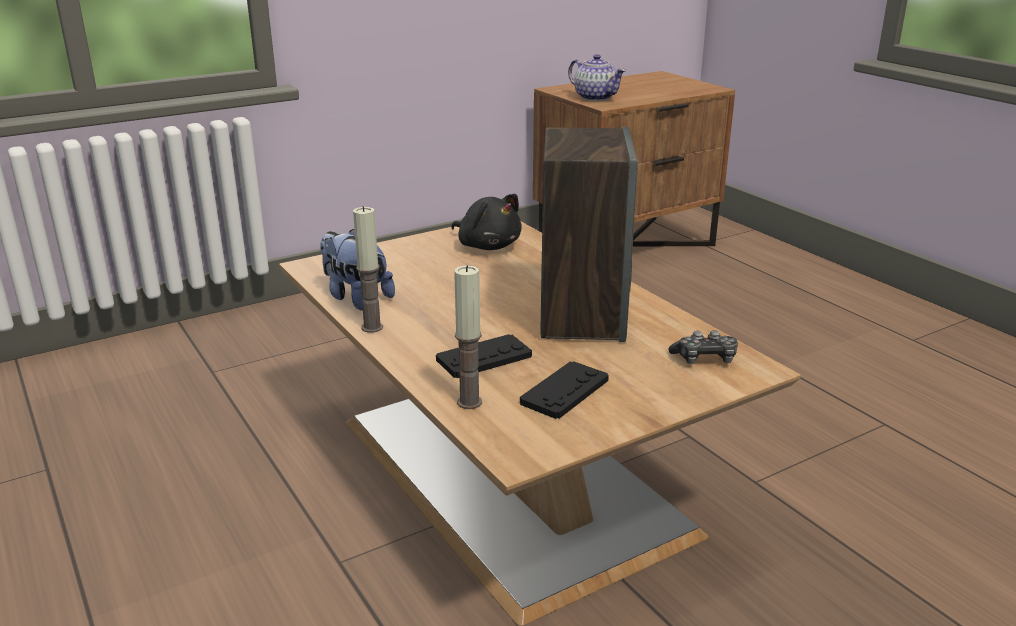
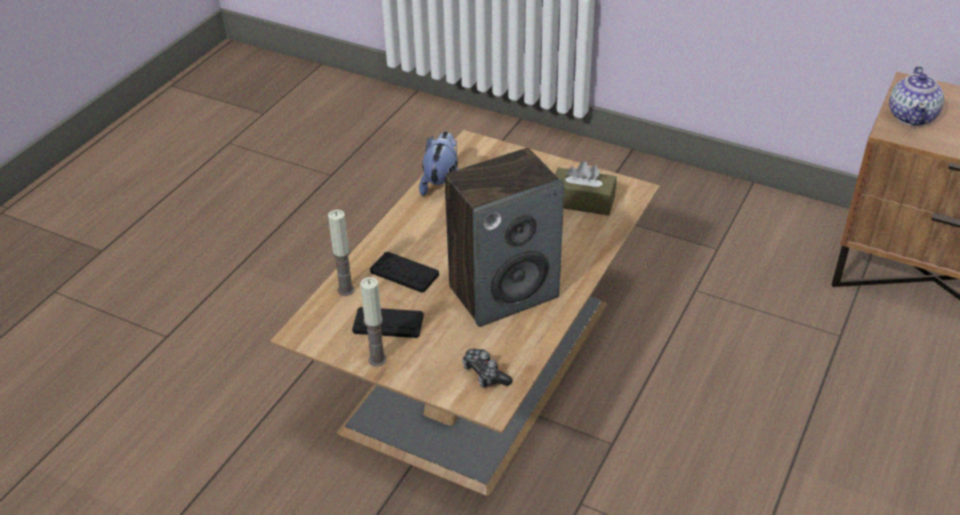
camera: 60 degrees right, 15 degrees up
(372, 327) = (406, 211): candle -> candle (377, 360)
(487, 246) = (582, 201): black plush toy -> brown tissue box

